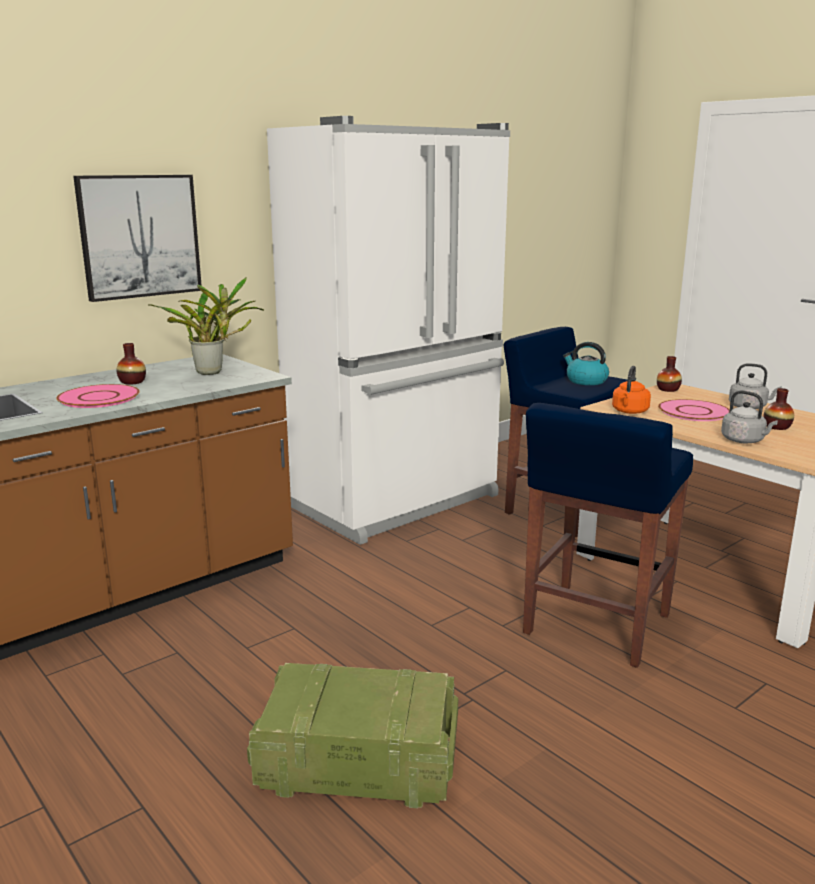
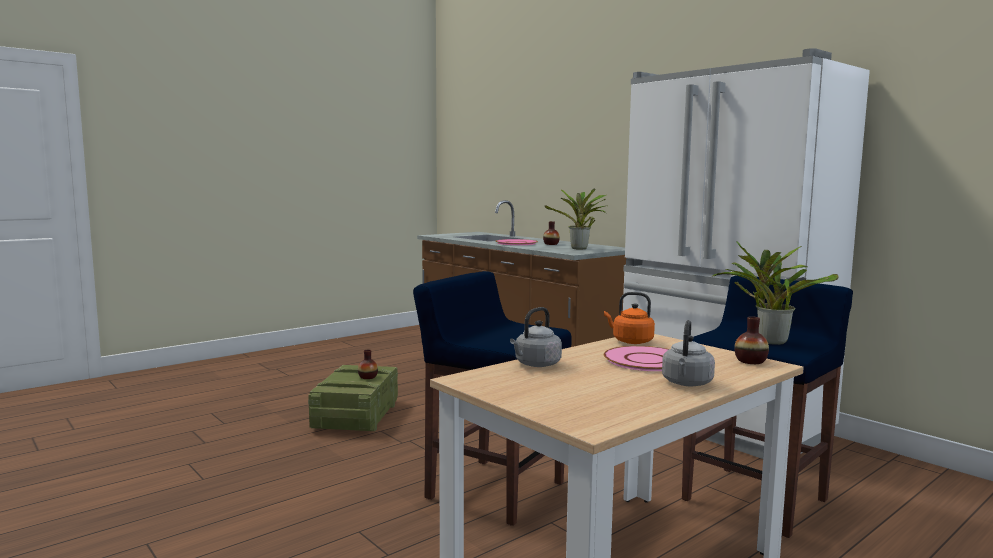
camera: 90 degrees right, 10 degrees down
(139, 236) = (609, 165): picture -> none
(585, 381) = (769, 341): kettle -> potted plant
(777, 427) = (596, 383): vase -> vase (368, 377)

